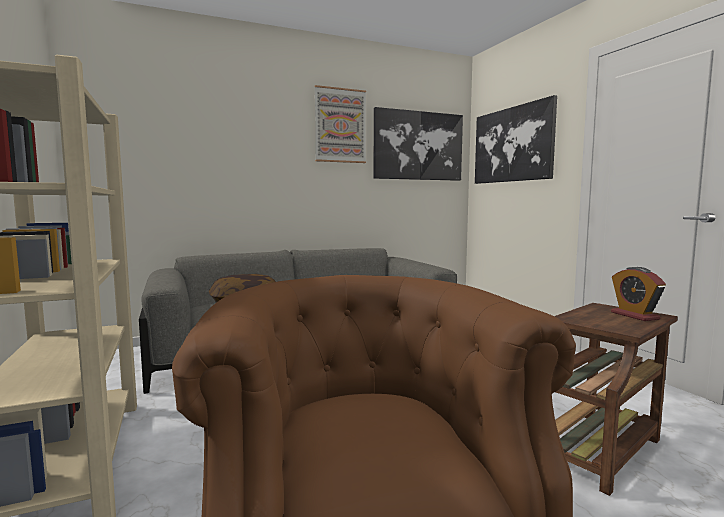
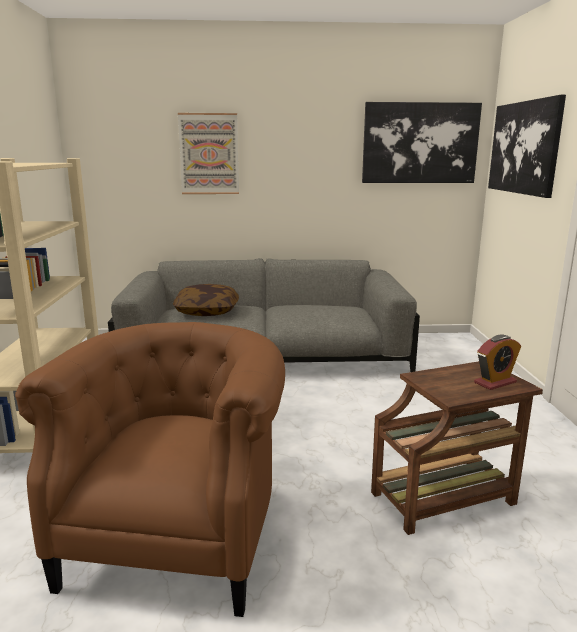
camera: 20 degrees right, 10 degrees up
(340, 125) = (325, 125): picture -> picture (209, 154)
(634, 315) = (495, 382): alarm clock -> alarm clock turned 120 degrees counterclockwise

